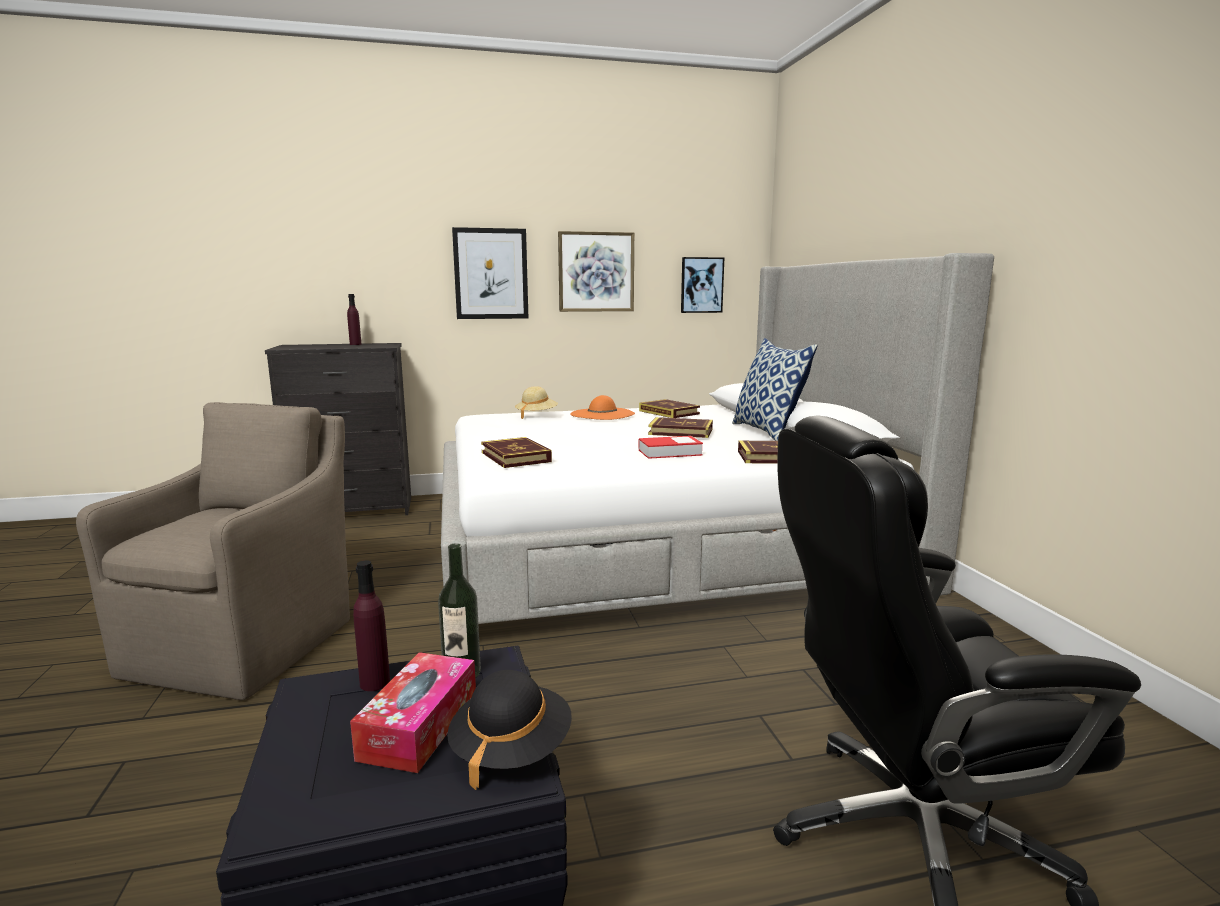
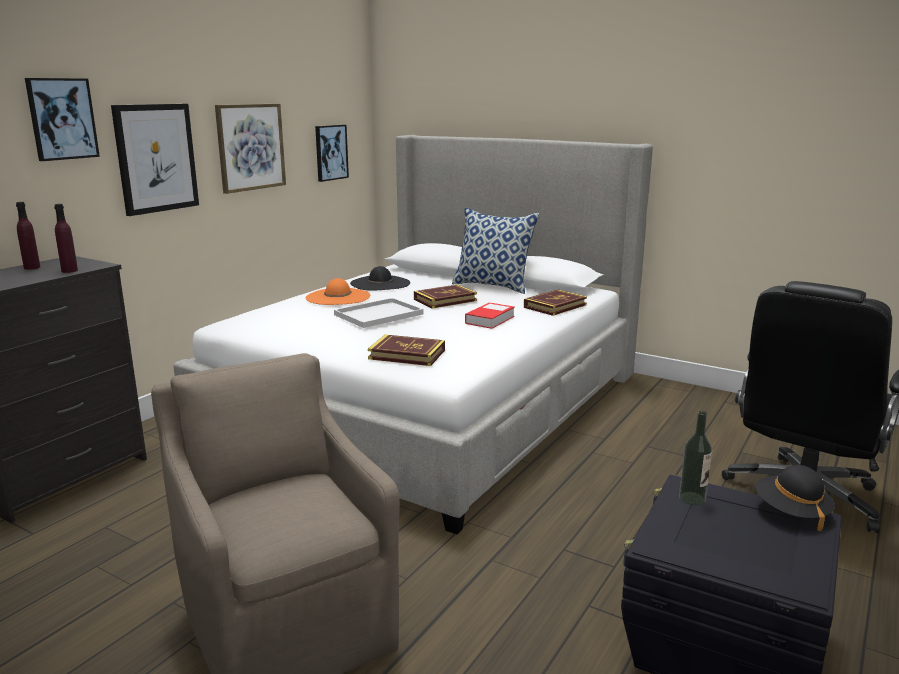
camera: 45 degrees left, 5 degrees up
(375, 683) = (675, 525): purple bottle -> purple bottle (69, 271)
(407, 236) = (62, 119): none -> picture
(419, 726) = (742, 527): tissue box -> none
(536, 416) = (293, 312): beige hat -> none
(589, 429) = (379, 314): none -> white tray
(669, 412) = (380, 283): book -> black hat

